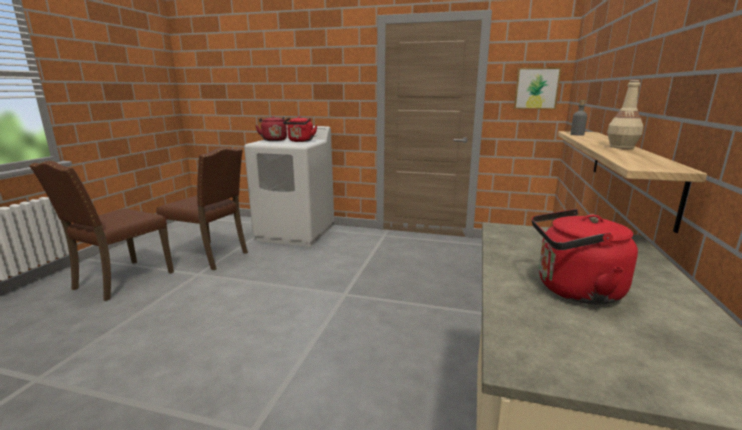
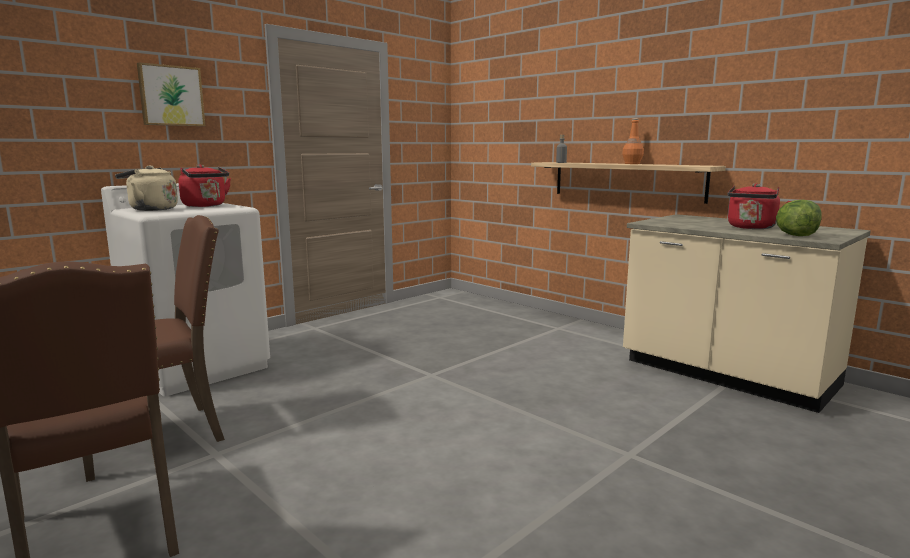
camera: 60 degrees left, 5 degrees down
(273, 140) = (150, 209): red kettle -> beige kettle
(534, 331) = (796, 235): none -> lettuce
(536, 88) = (429, 129): picture -> picture (171, 96)
(621, 147) = (632, 163): beige bottle -> orange bottle

